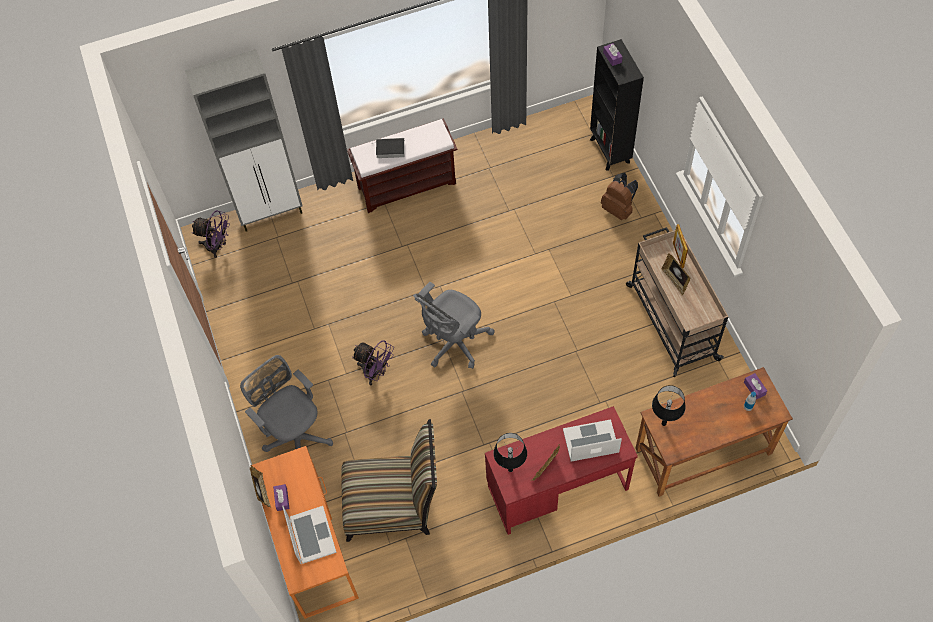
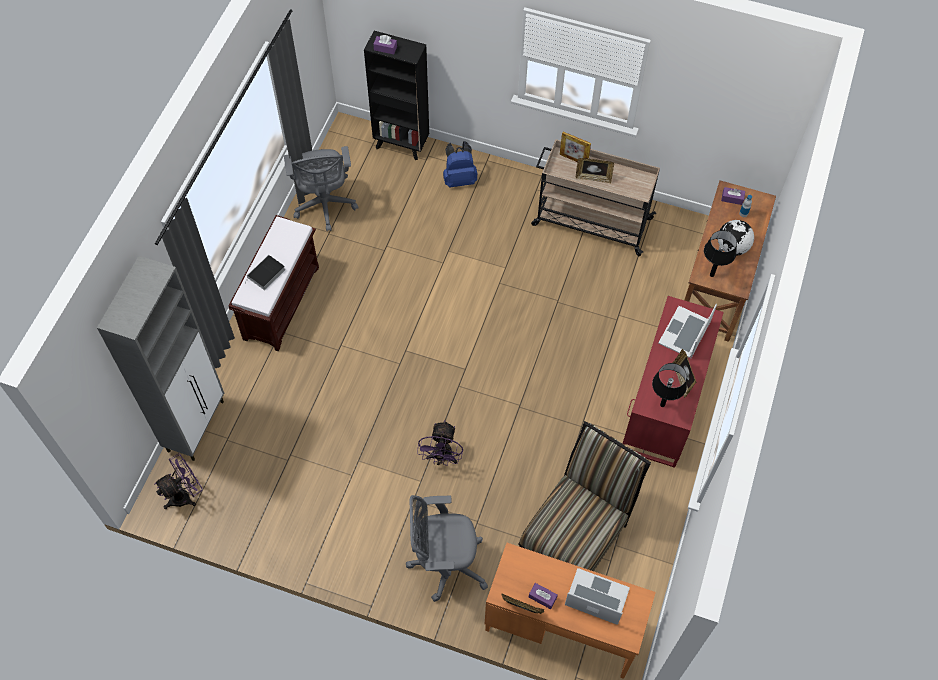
camera: 55 degrees left, 0 degrees up
(375, 373) = (442, 458): purple fan -> purple fan turned 120 degrees clockwise
(454, 344) = (470, 380): grey office chair -> grey office chair (325, 205)
(618, 209) = (459, 179): brown backpack -> blue backpack
(705, 420) = (732, 247): none -> globe

